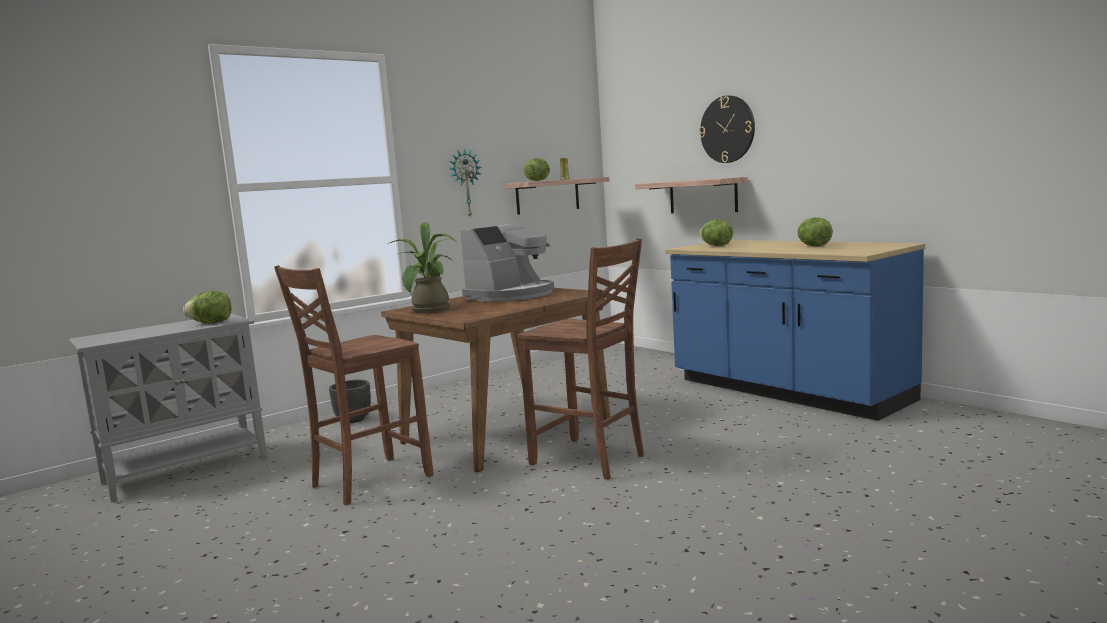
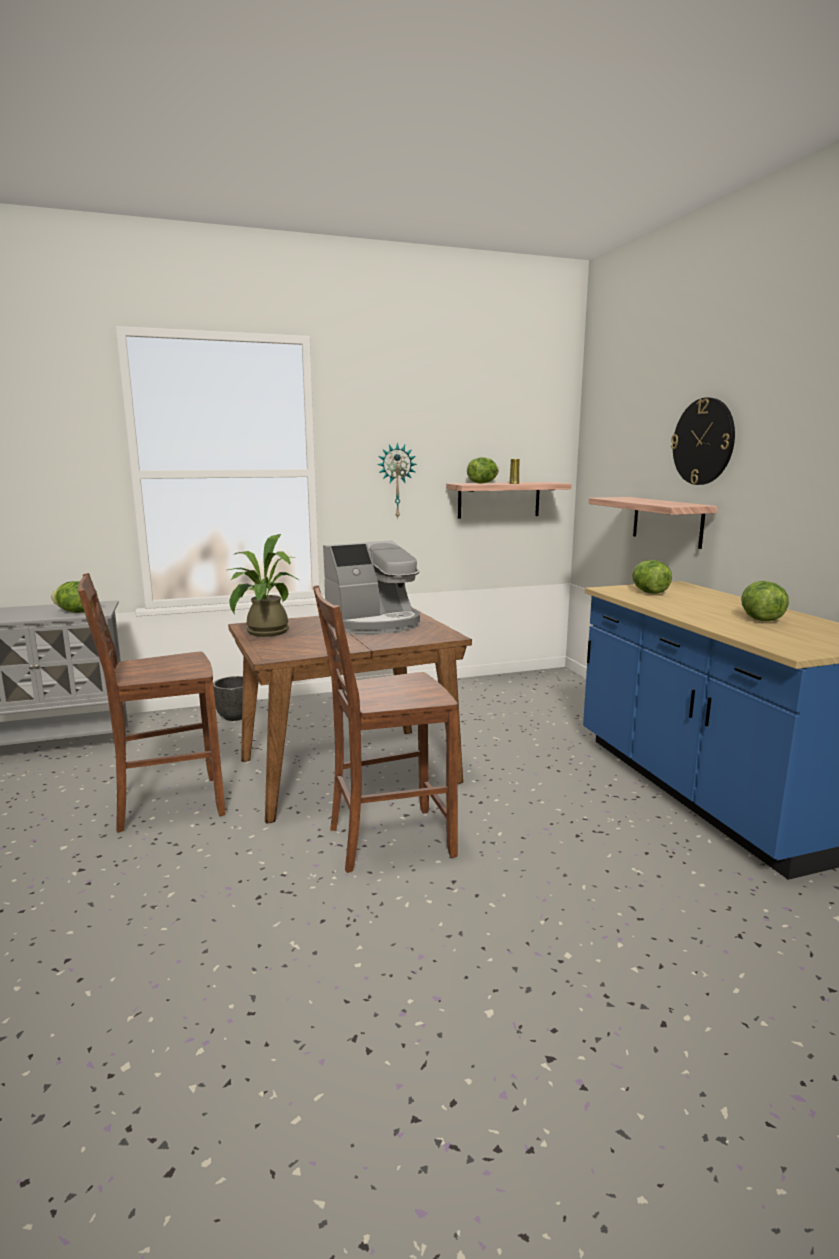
camera: 20 degrees right, 5 degrees up
(589, 460) = (387, 840): brown chair -> brown chair turned 105 degrees clockwise

